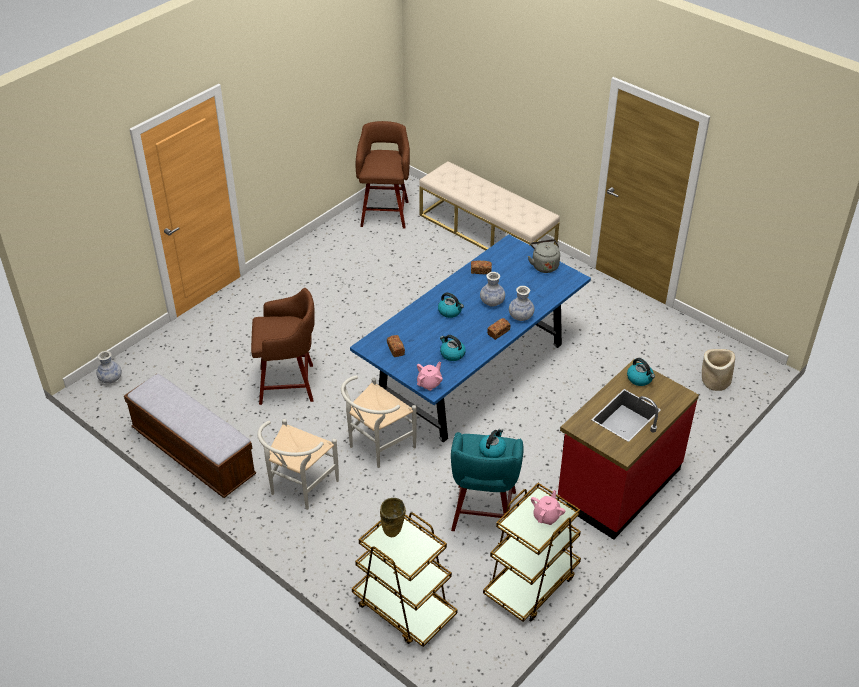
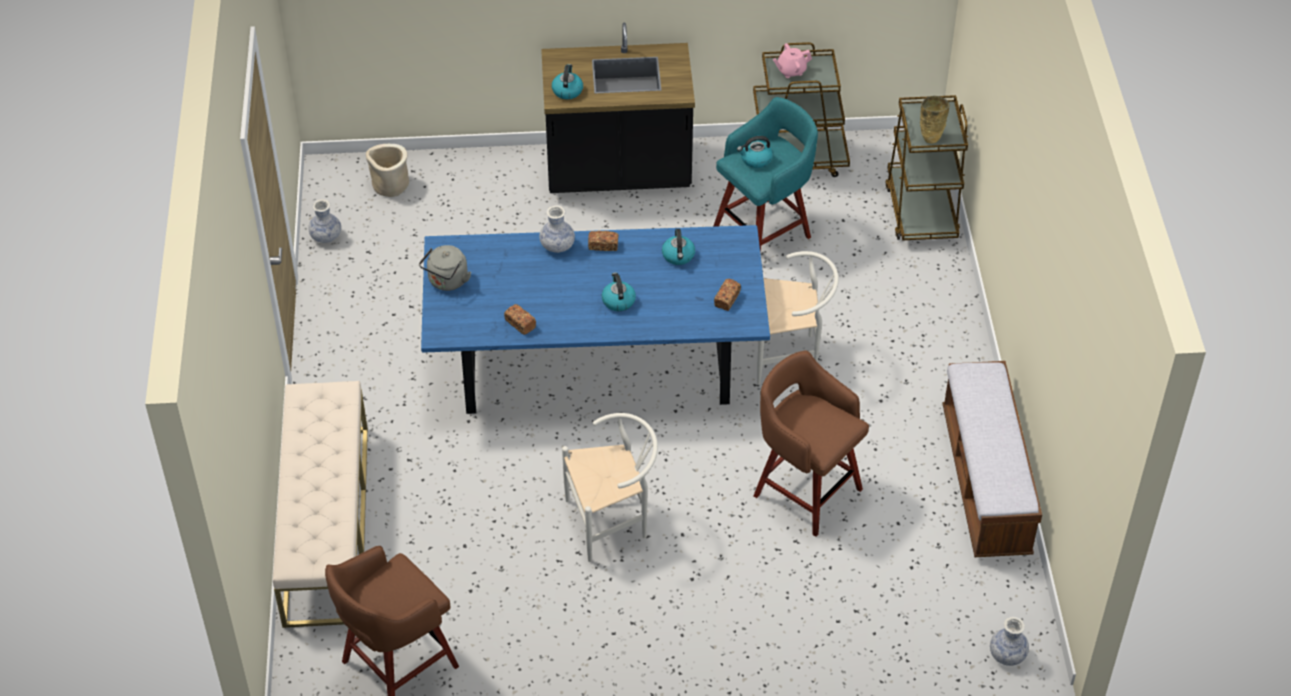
camera: 135 degrees left, 5 degrees up
(299, 488) = (910, 368): white chair -> white chair (613, 521)
(429, 383) = (738, 243): pink teapot -> none
(492, 302) = (562, 281): vase -> vase (326, 236)
(617, 485) = (618, 172): red counter -> black counter

